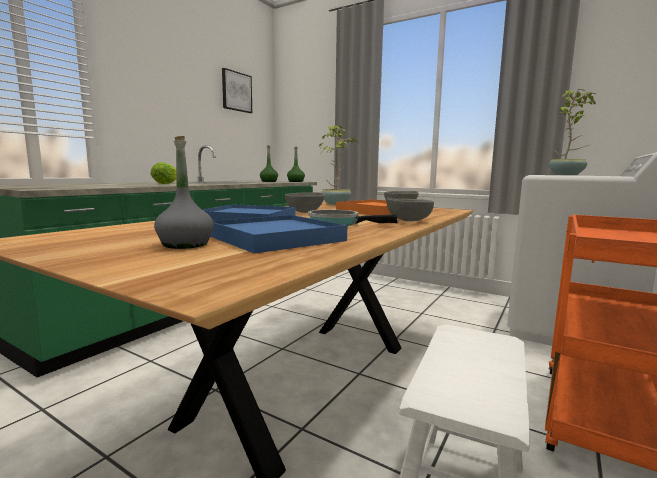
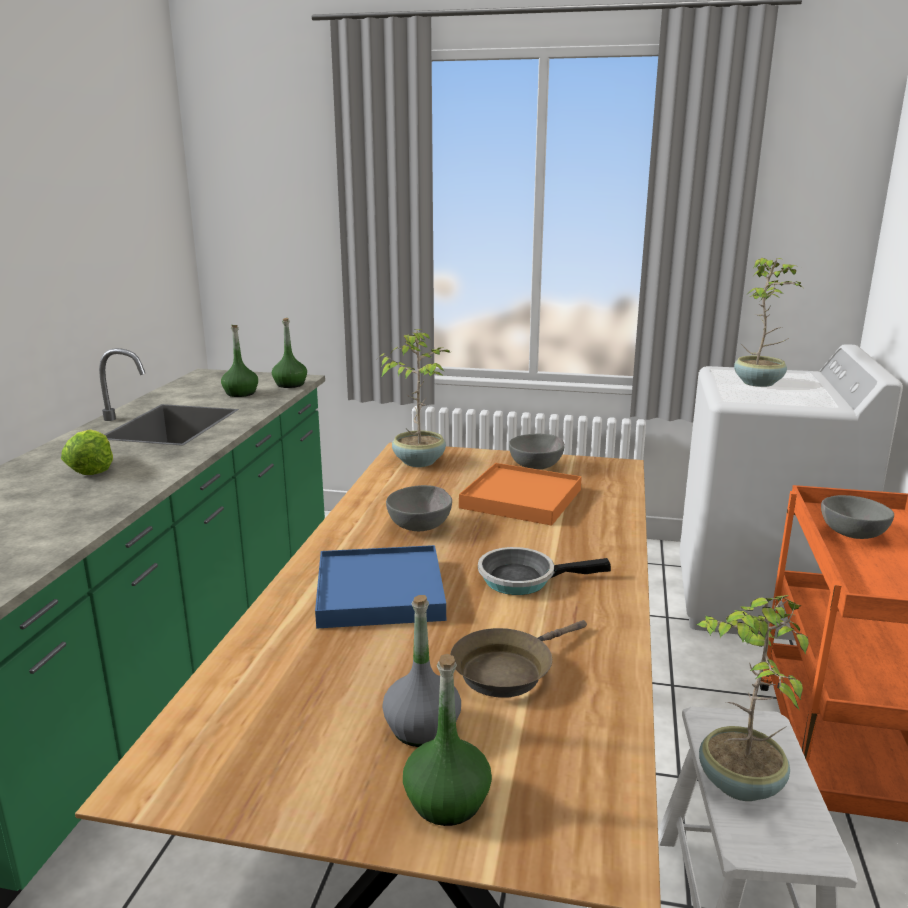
camera: 20 degrees left, 10 degrees up
(144, 261) = (447, 801): none -> green bottle
(236, 91) = (125, 191): picture -> none
(275, 238) = (507, 670): blue tray -> brown frying pan
(407, 221) = (602, 544): grey bowl -> grey bowl (850, 534)
(451, 364) = (738, 784): none -> potted plant

